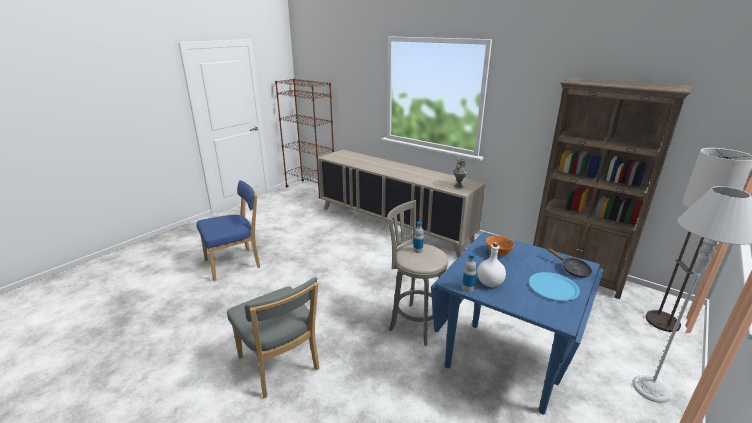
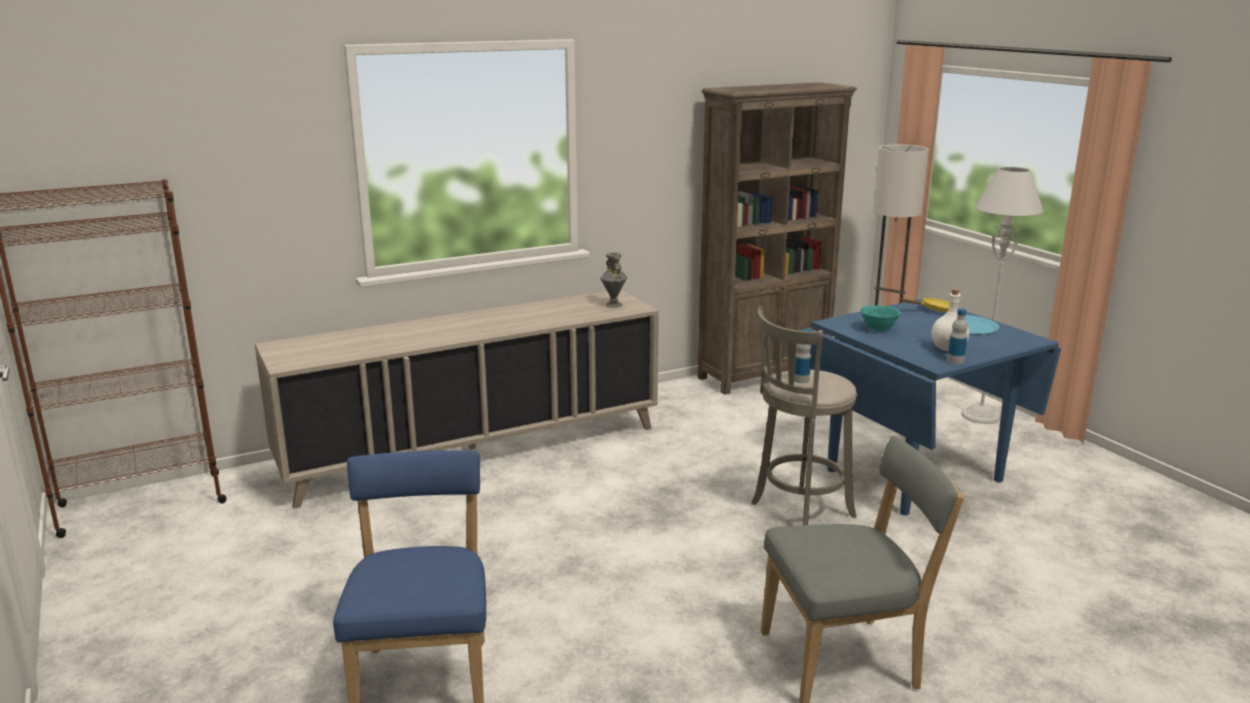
camera: 65 degrees left, 5 degrees down
(498, 253) = (878, 329): orange bowl -> turquoise bowl
(572, 270) = (934, 310): black frying pan -> yellow frying pan

